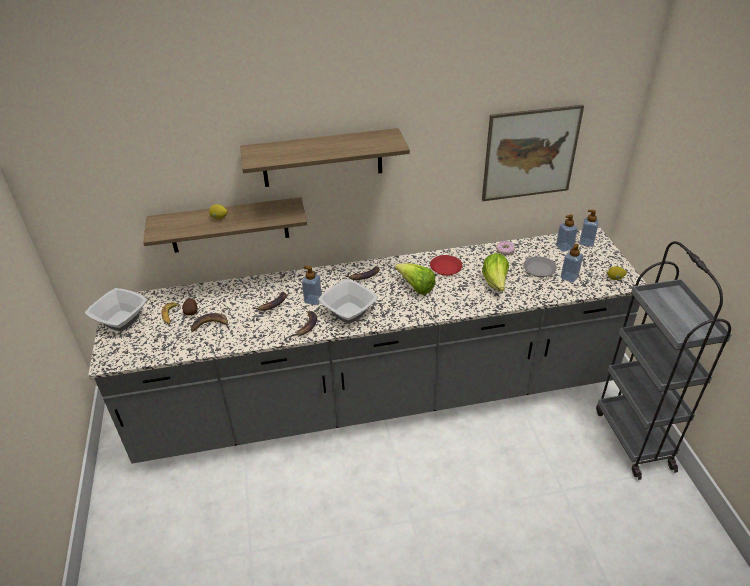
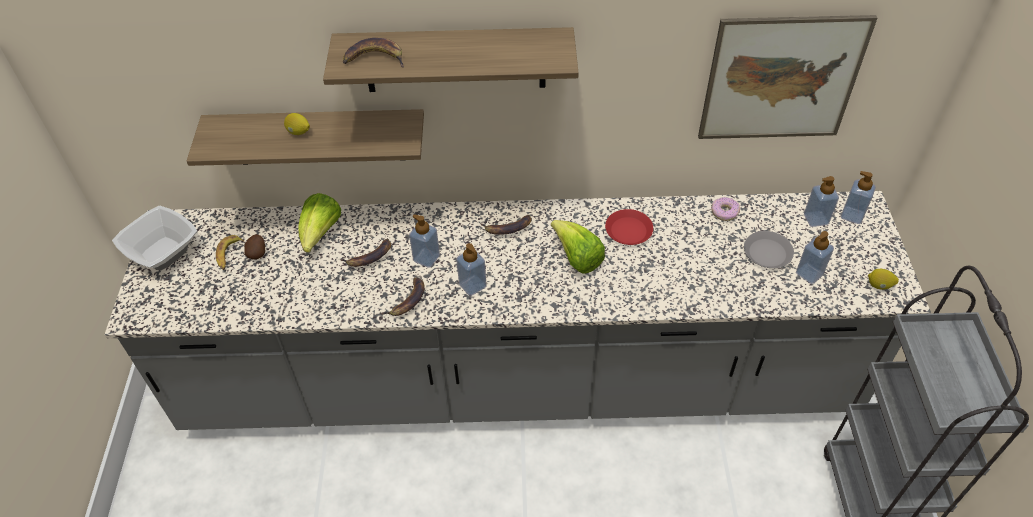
camera: 10 degrees right, 10 degrees up
(211, 325) = (279, 279): banana -> banana (375, 58)
(349, 312) = (472, 285): bowl -> soap dispenser
(495, 283) = (695, 267): lettuce -> lettuce (320, 234)

